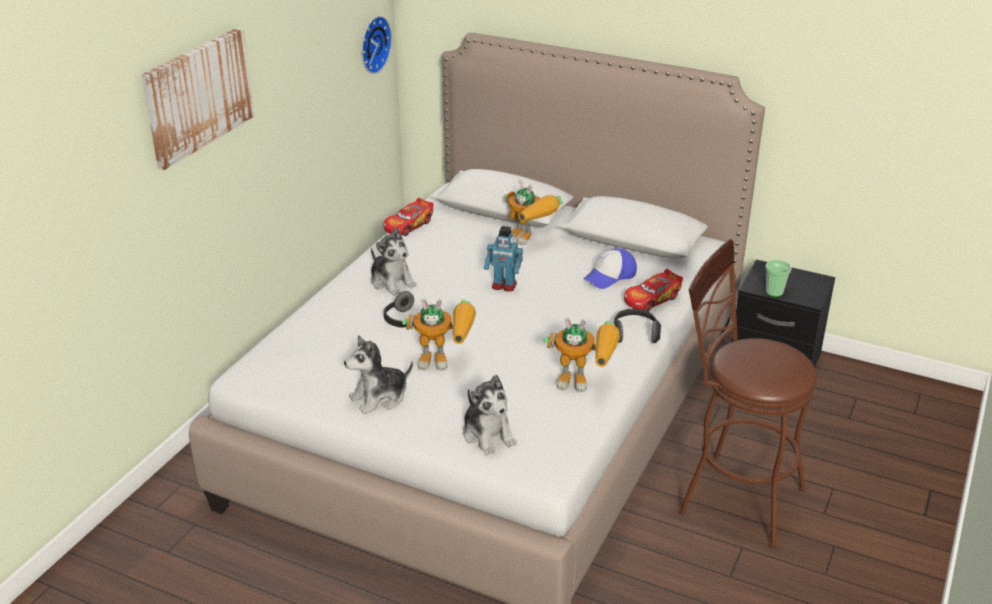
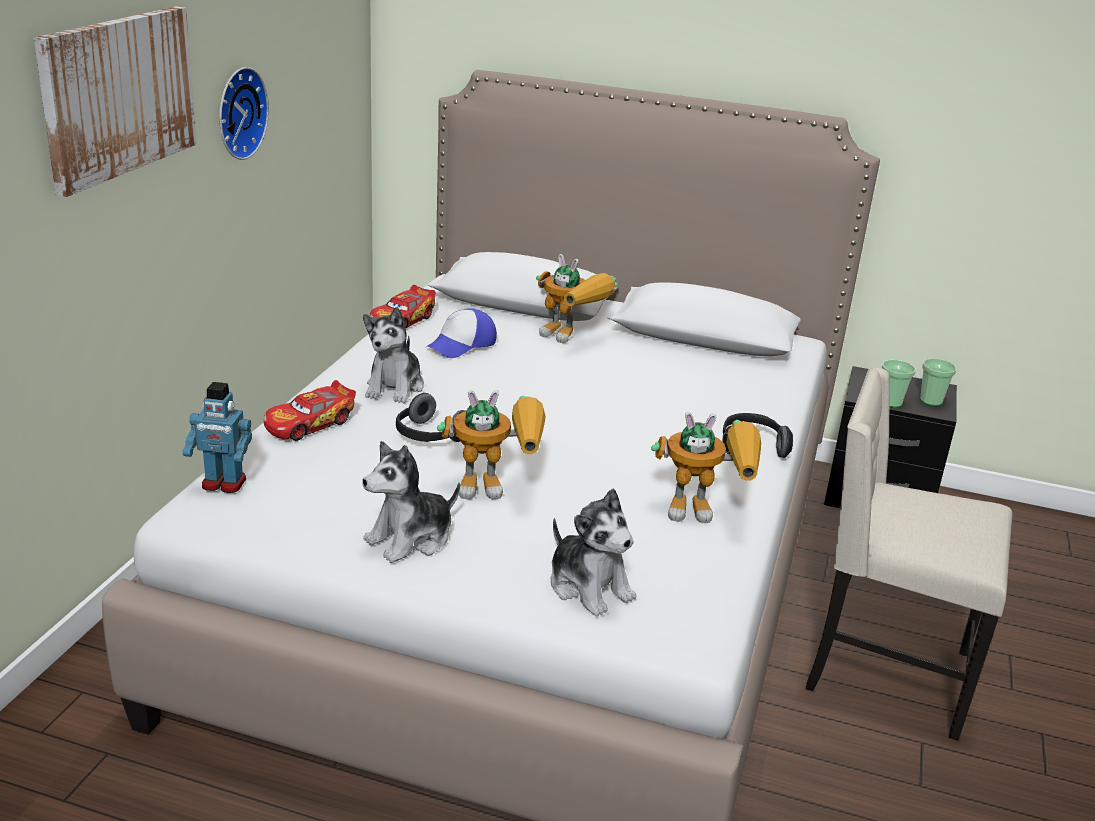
camera: 10 degrees left, 5 degrees down
(372, 44) = (345, 84): wall clock -> wall clock (237, 112)
(392, 282) = (395, 387): plush toy -> plush toy turned 60 degrees clockwise
(504, 286) = (553, 390): toy robot -> toy robot (223, 484)
(610, 276) = (692, 378): cap -> cap (462, 344)
(652, 299) = (757, 404): toy car -> toy car (310, 424)
(731, 496) = (883, 672): brown stool -> beige chair
(807, 291) = (931, 401): none -> cup

